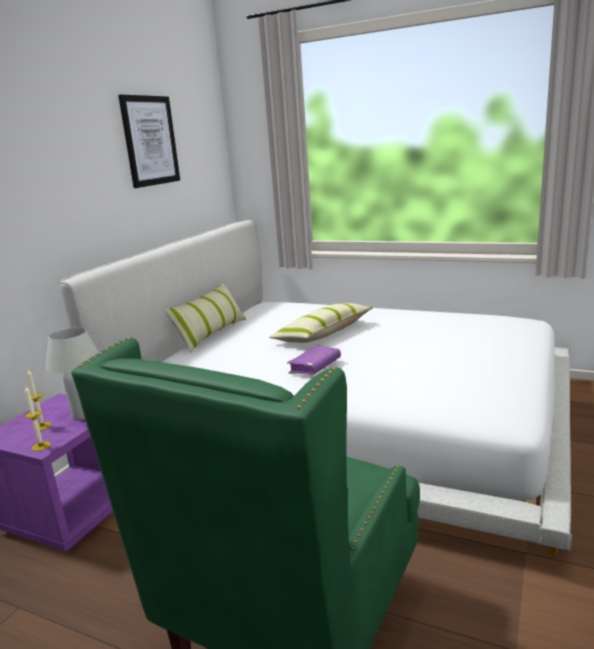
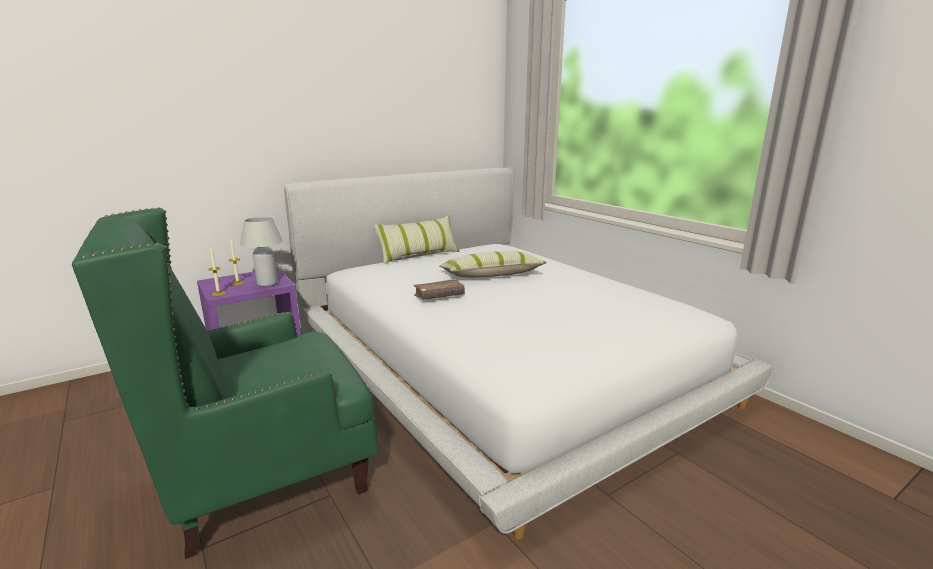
camera: 30 degrees right, 0 degrees up
(150, 141) = (407, 86): picture -> none
(315, 367) = (439, 296): purple book -> brown book

